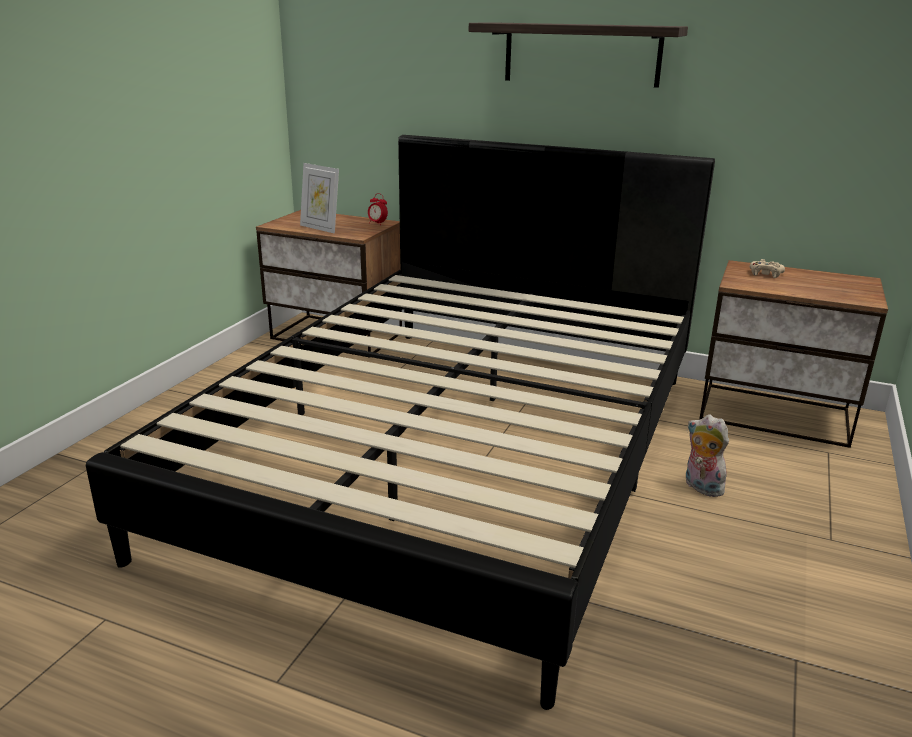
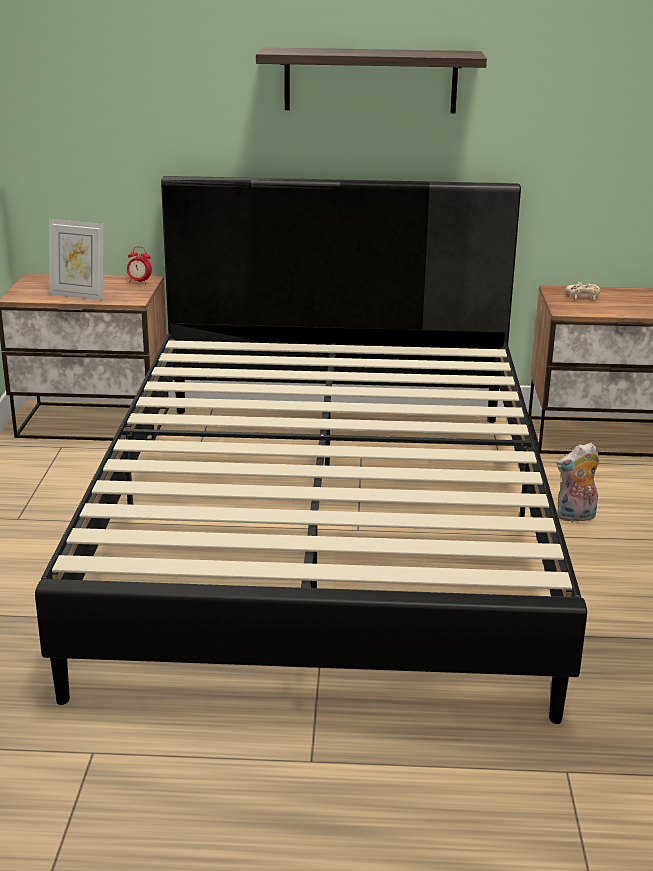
camera: 20 degrees left, 0 degrees up
(700, 487) = (575, 517): plush toy -> plush toy turned 45 degrees counterclockwise

